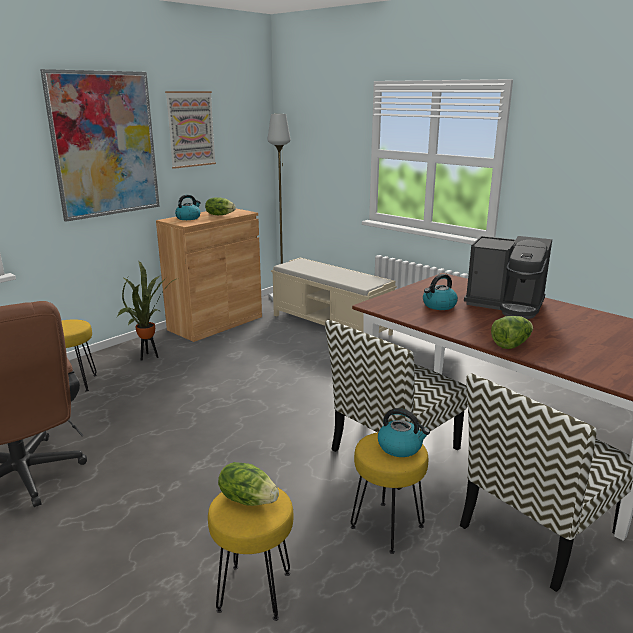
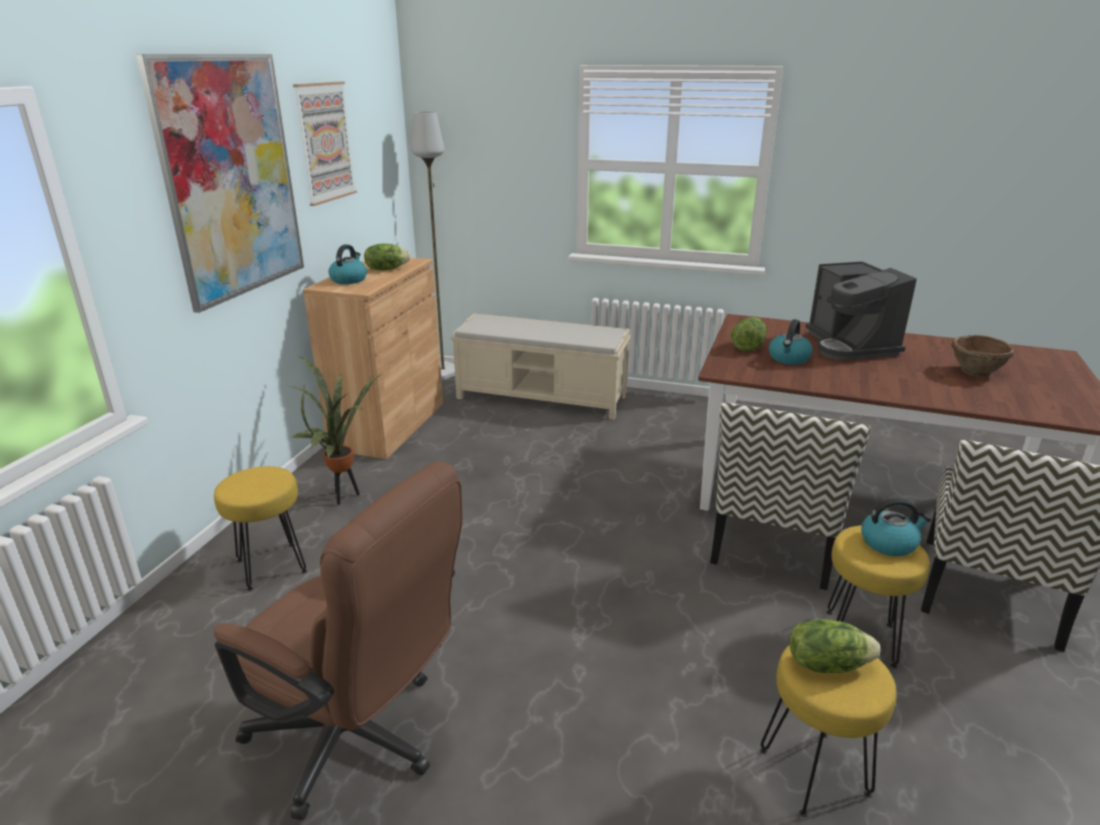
camera: 25 degrees left, 5 degrees up
(506, 305) = (850, 345): coffee machine -> coffee machine turned 75 degrees clockwise
(511, 345) = (925, 394): lettuce -> lettuce (748, 347)
(587, 339) = (976, 372): none -> brown bowl

